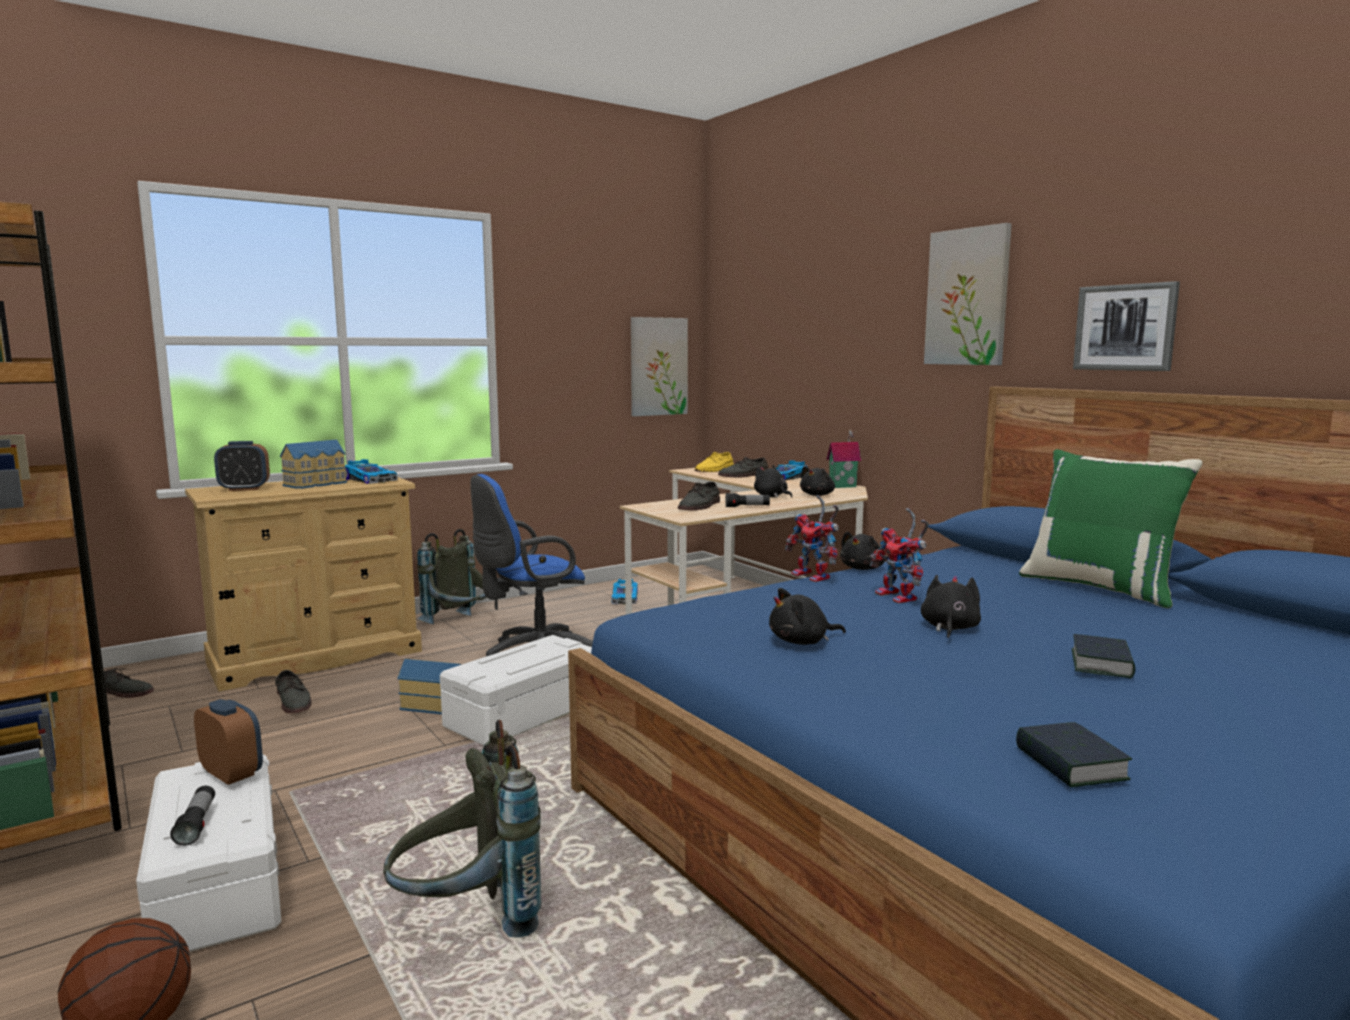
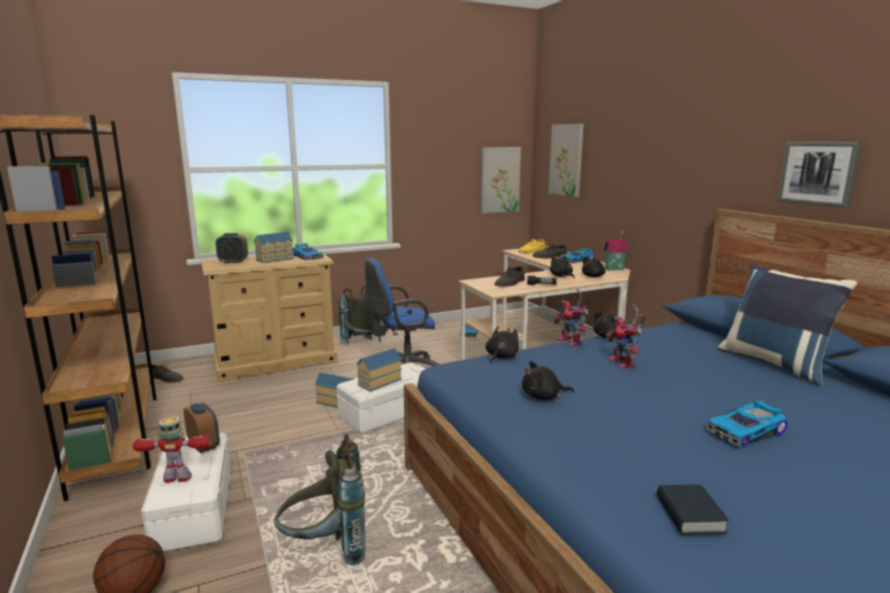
camera: 10 degrees right, 5 degrees up
(197, 824) = (178, 478): flashlight -> toy robot
(294, 701) = (257, 392): grey shoe -> none
(508, 663) = (378, 381): none -> toy house
(949, 628) = (648, 393): black plush toy -> black plush toy (501, 357)
(967, 297) = (706, 143): picture -> picture (566, 160)
(1101, 587) = (775, 363): green pillow -> blue pillow
(1101, 664) = (747, 432): book -> toy car

